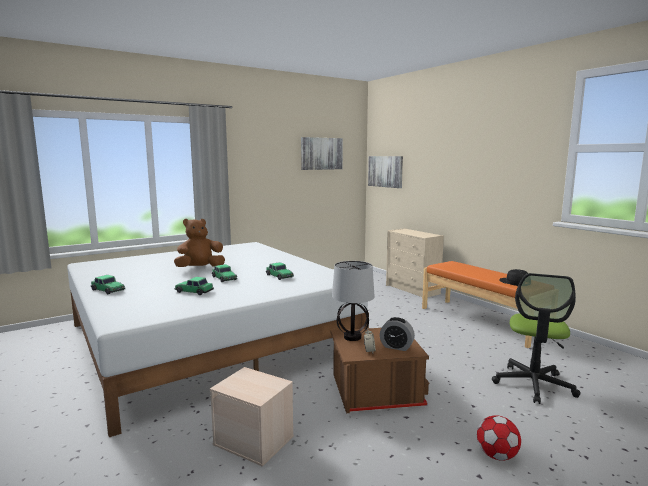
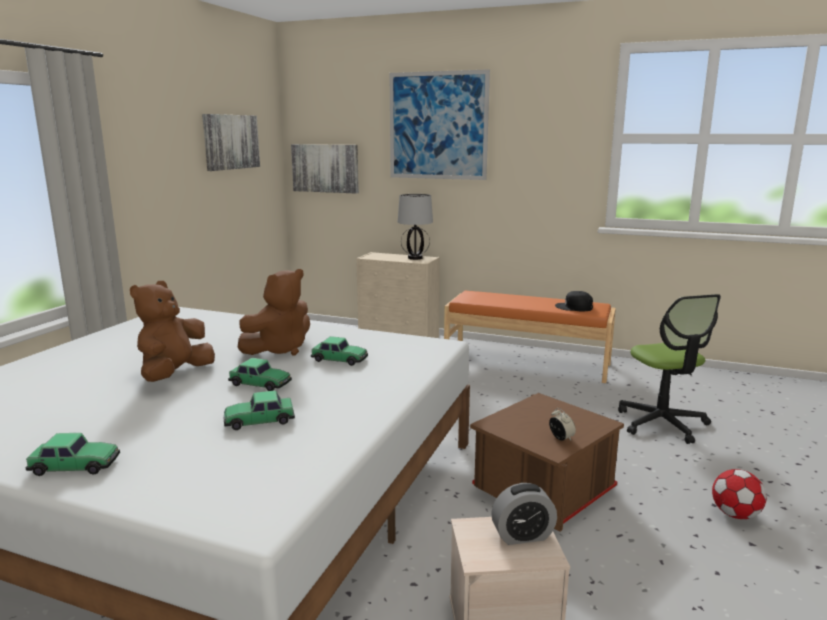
camera: 35 degrees left, 5 degrees up
(262, 267) = (279, 349): none -> brown plush toy
(352, 337) = (511, 425): table lamp -> table lamp (414, 258)
(396, 347) = (577, 422): alarm clock -> alarm clock (522, 536)
(448, 142) = (438, 126): none -> picture

